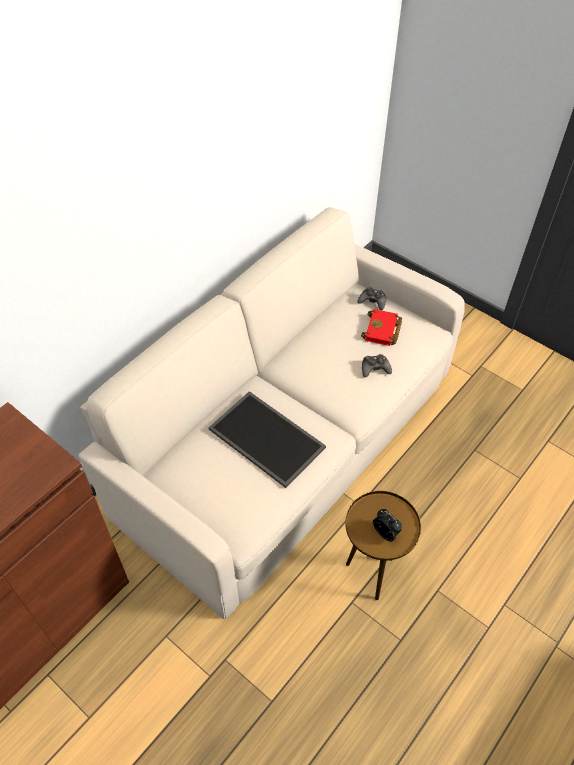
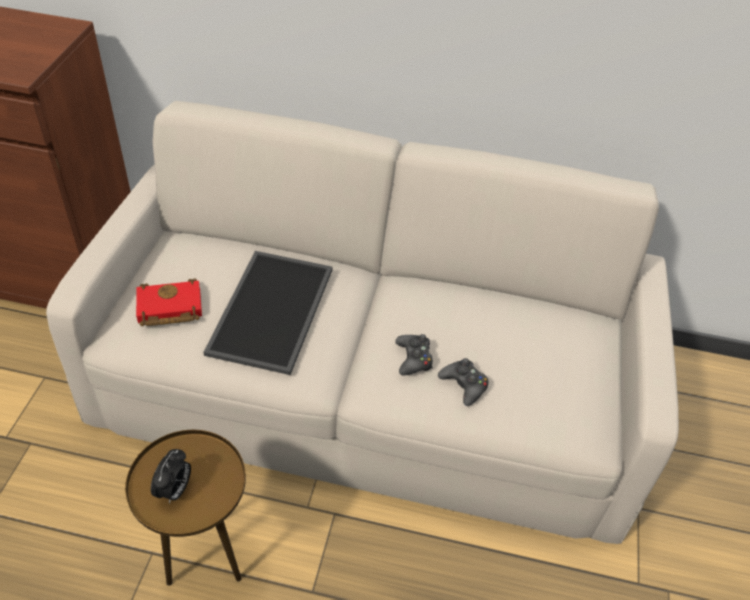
camera: 60 degrees right, 5 degrees down
(372, 301) = (590, 342): black game controller -> black game controller (413, 358)
(382, 331) = (541, 371): red book -> red book (168, 308)

